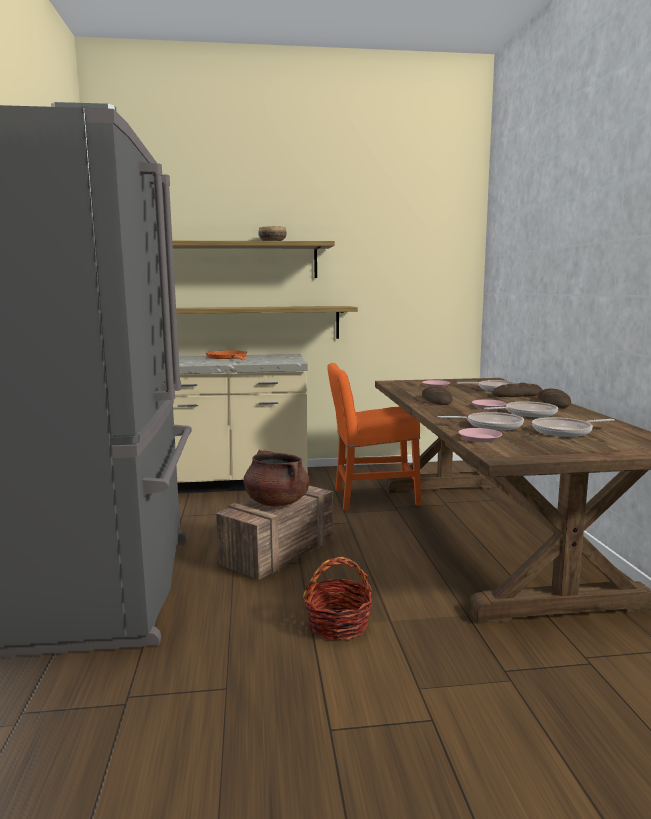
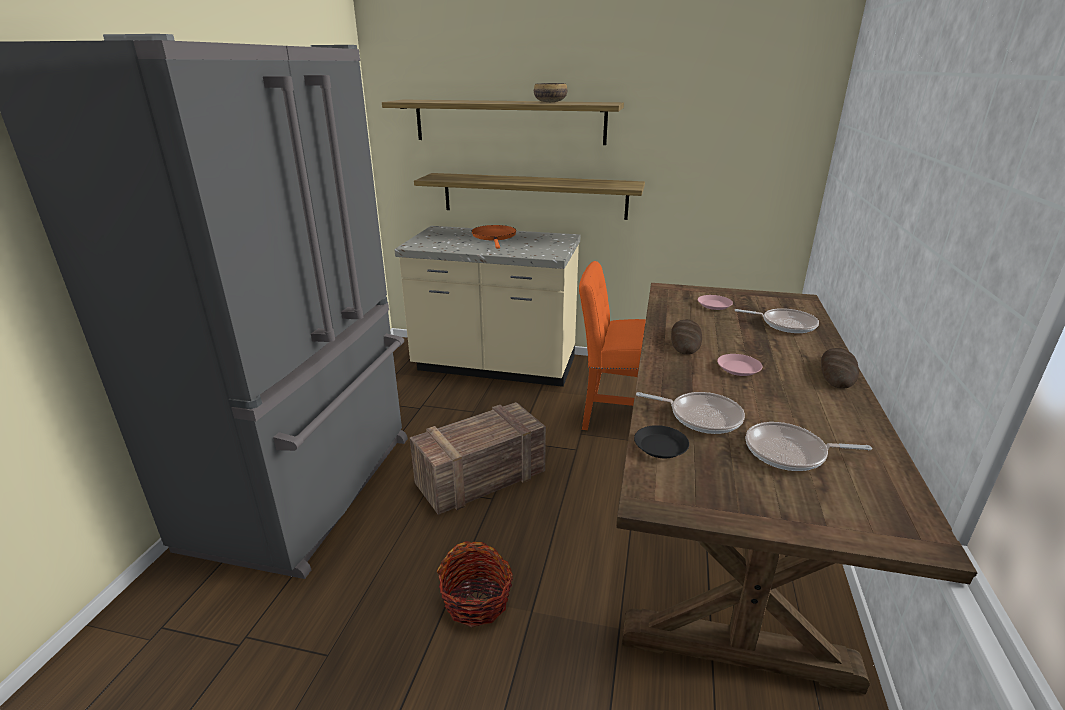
camera: 20 degrees right, 15 degrees up
(276, 502) = (476, 433): brown cooking pot -> none
(480, 438) = (661, 446): pink plate -> black plate
(517, 395) = (802, 344): bread -> none
(527, 413) = (776, 395): frying pan -> none

